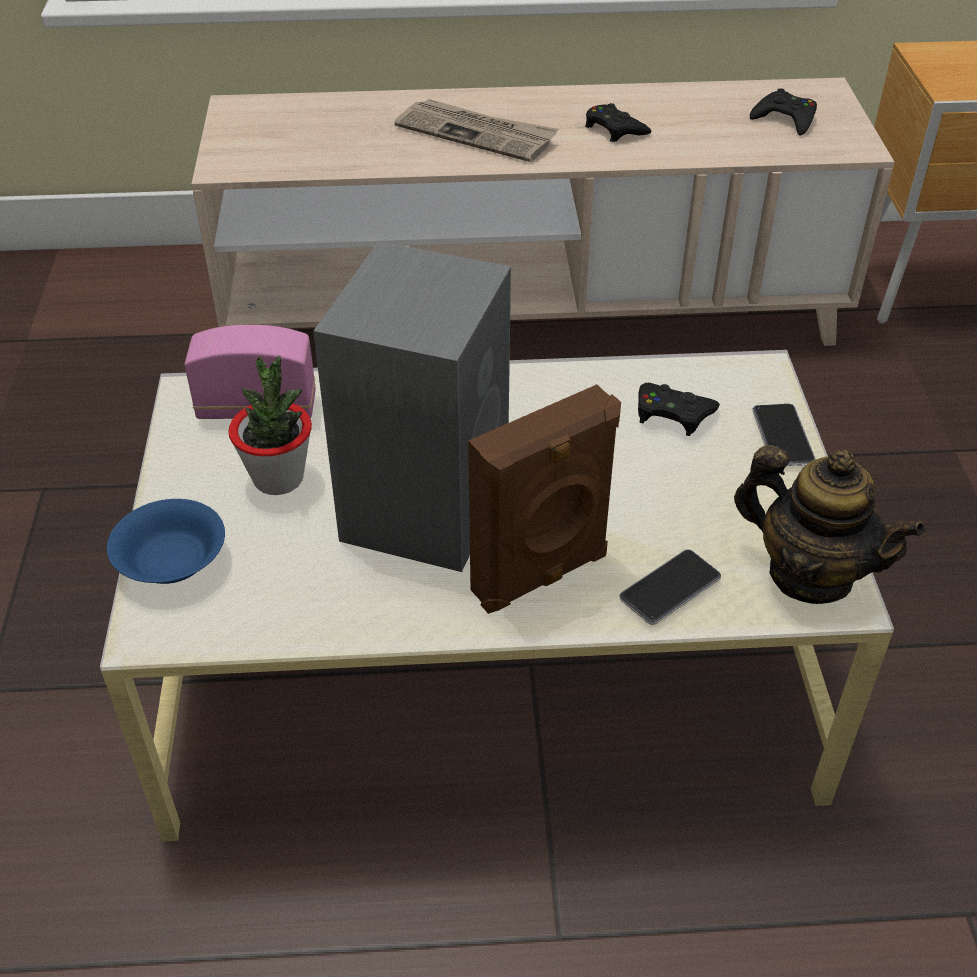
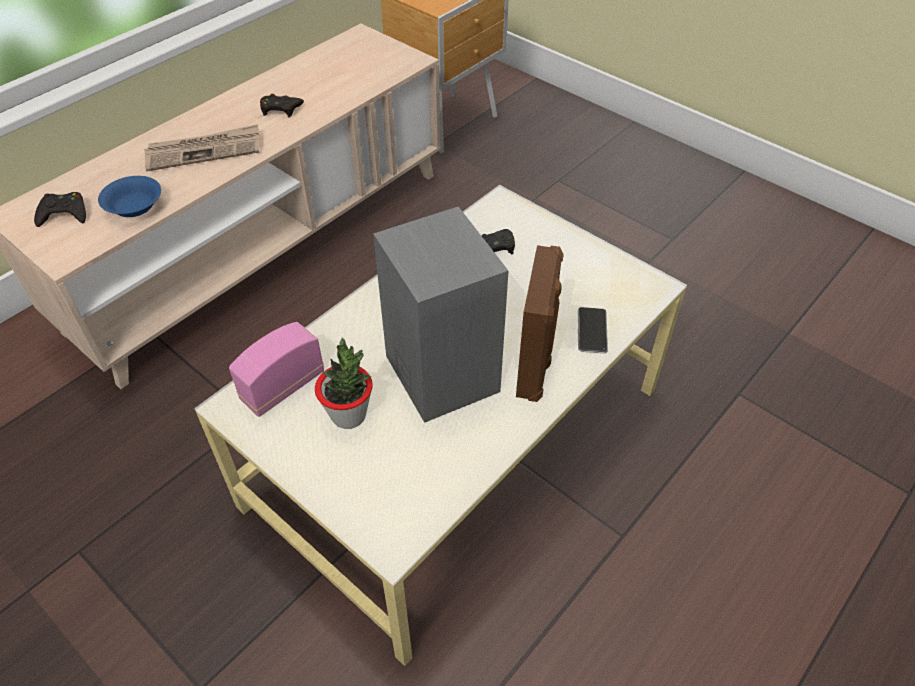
camera: 45 degrees left, 5 degrees up
(170, 561) = (352, 502): blue bowl -> blue bowl (134, 208)
(782, 436) = (549, 228): phone -> none
(785, 119) = (361, 60): black game controller -> black game controller (64, 214)
(809, 574) = (633, 284): teapot -> none

